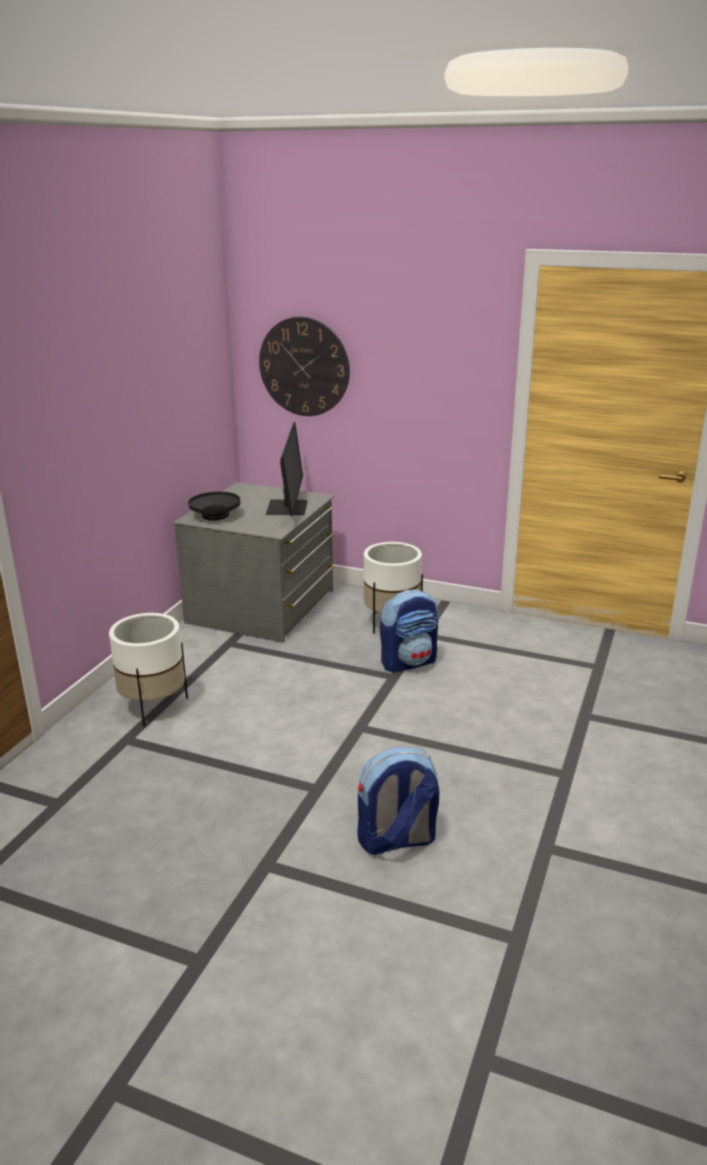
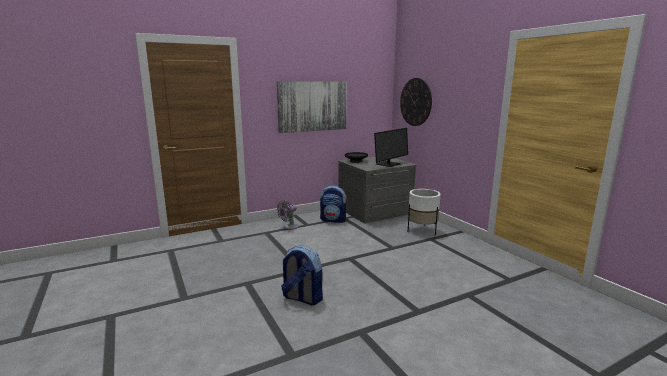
camera: 40 degrees right, 10 degrees down
(119, 416) = (312, 106): none -> picture
(153, 707) = (289, 227): white planter -> grey fan
(409, 662) = (407, 245): backpack -> backpack (333, 220)

